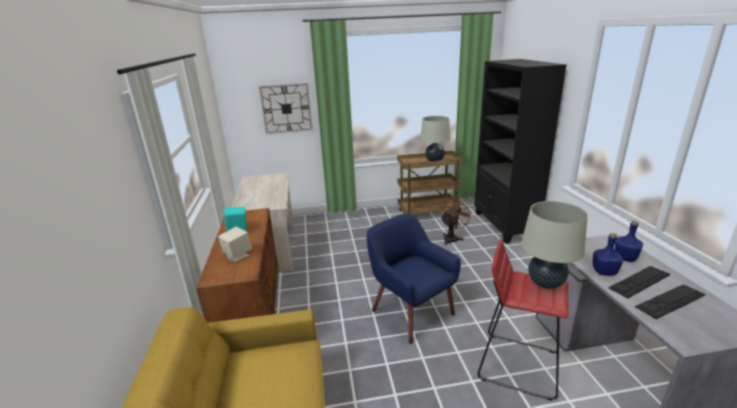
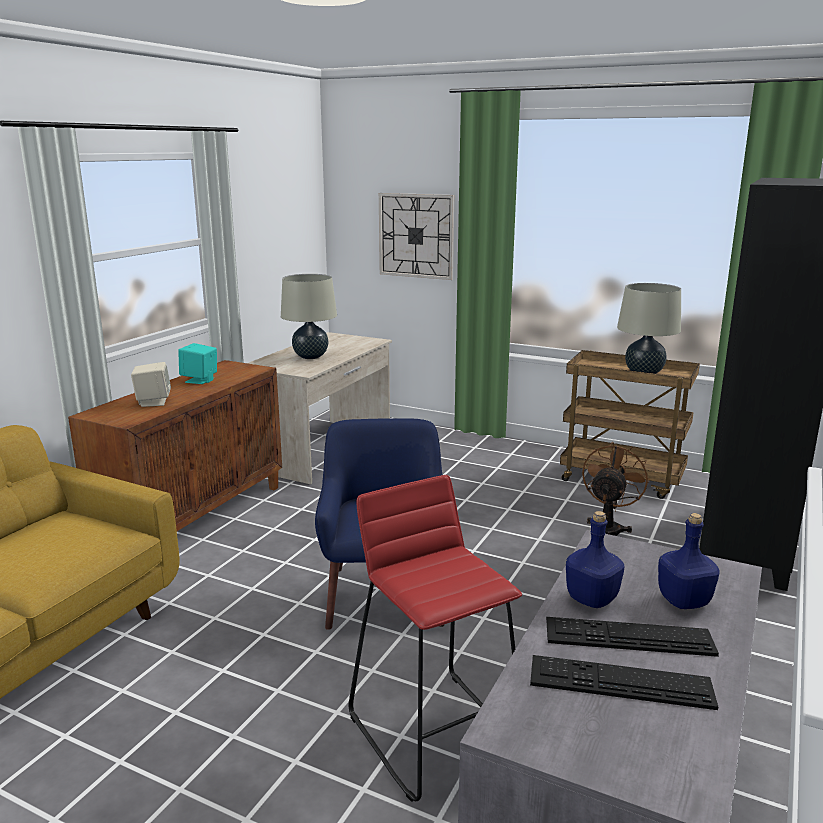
camera: 35 degrees right, 5 degrees down
(452, 238) = (608, 528): brown fan -> brown fan turned 45 degrees counterclockwise
(545, 283) = (471, 576): beige table lamp -> beige table lamp (310, 357)

